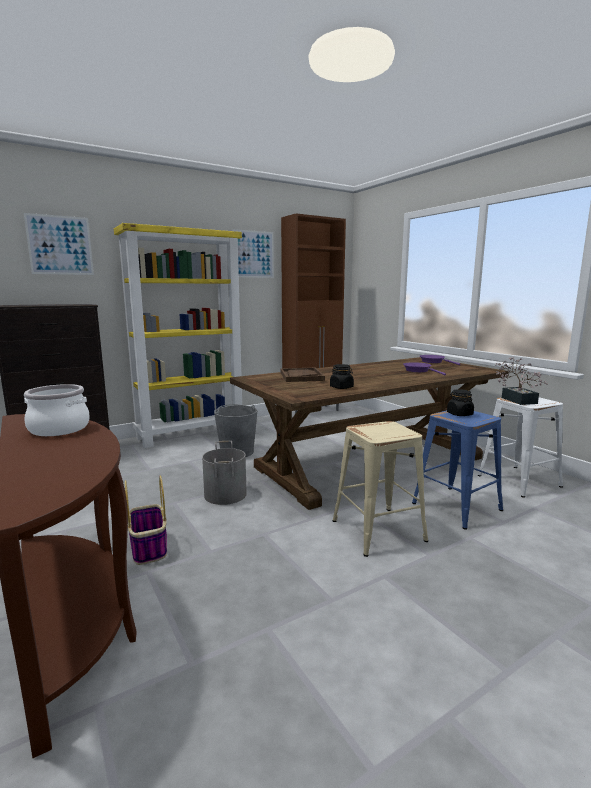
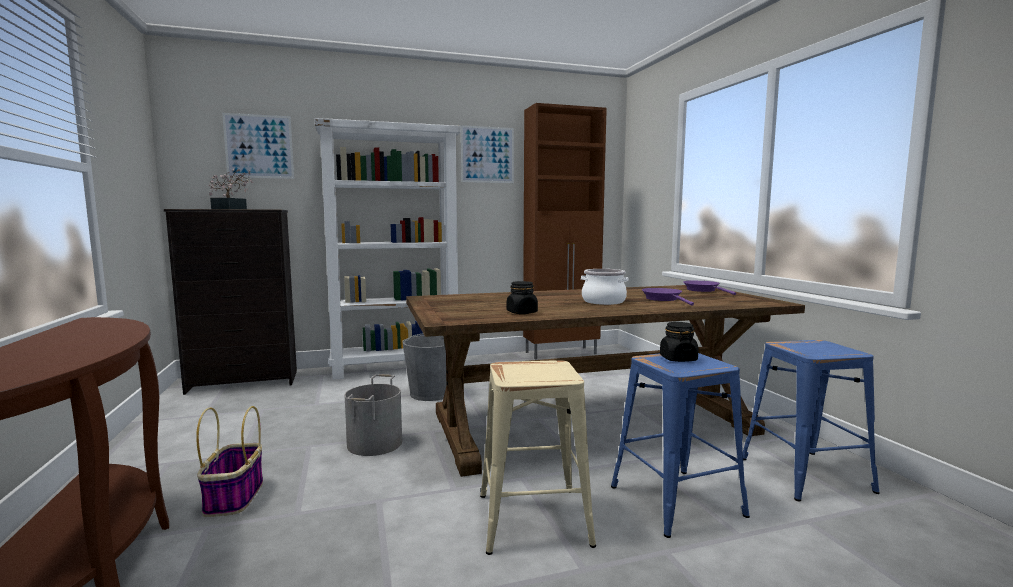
camera: 15 degrees right, 5 degrees down
(59, 429) = (98, 333): cooking pot -> cooking pot (603, 301)
(191, 433) = (397, 368): yellow bookcase -> white bookcase
(301, 376) = (493, 299): brown tray -> none
(516, 399) = (796, 346): potted plant -> potted plant (232, 209)
(519, 481) = (806, 475): white stool -> blue stool

